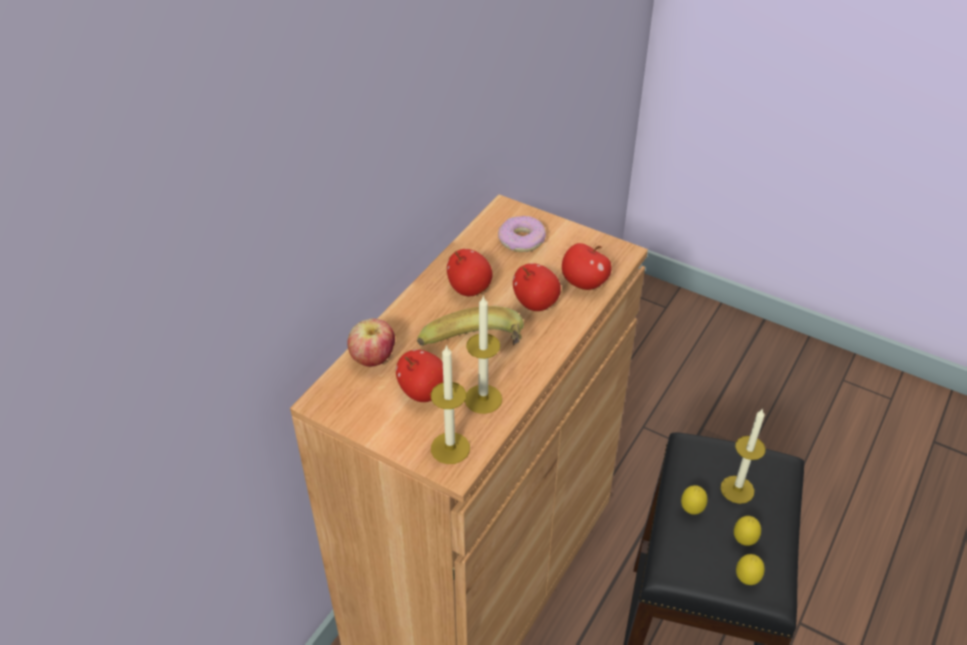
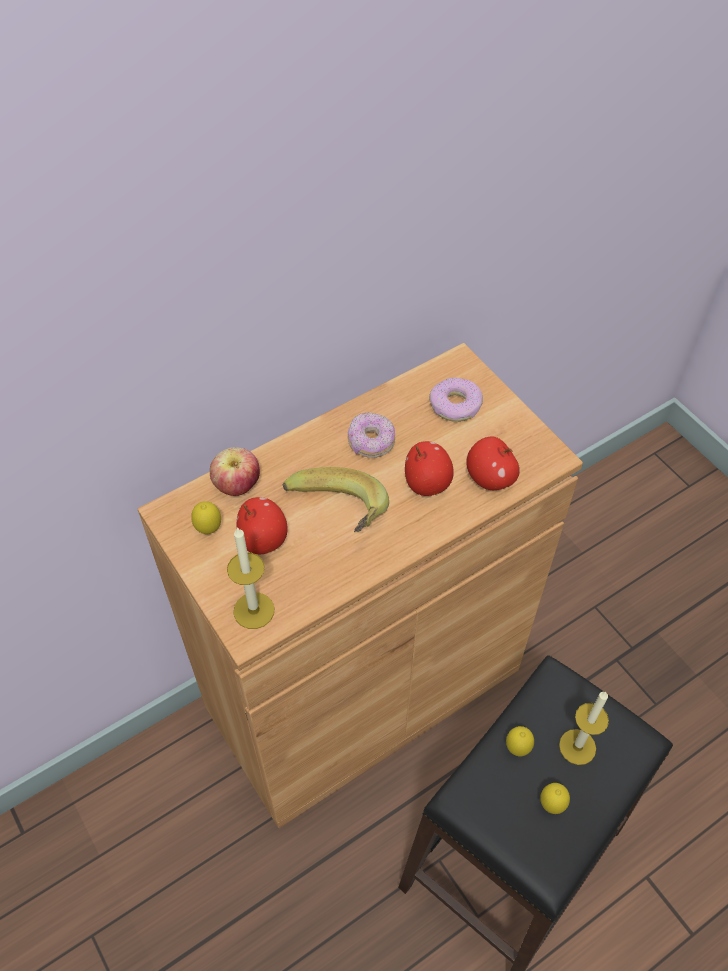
camera: 25 degrees right, 10 degrees up
(469, 288) = (371, 442): apple -> donut
(483, 399) = (314, 570): candle -> none
(746, 580) = (528, 847): lemon -> lemon (209, 529)

